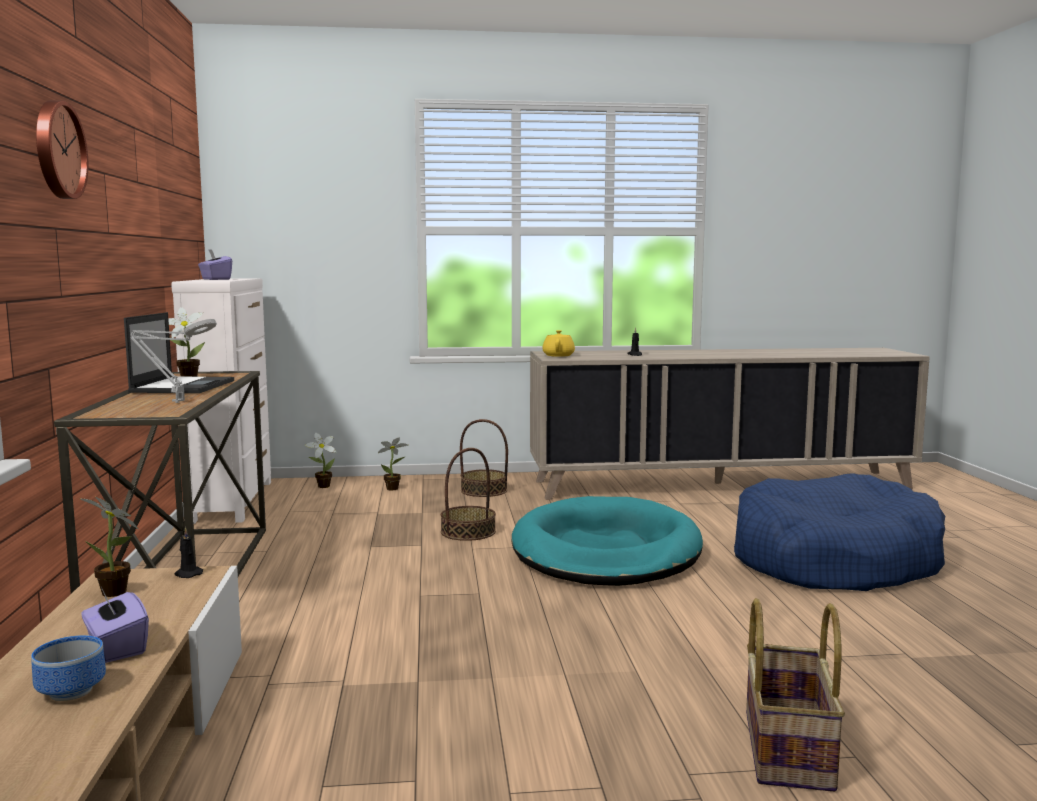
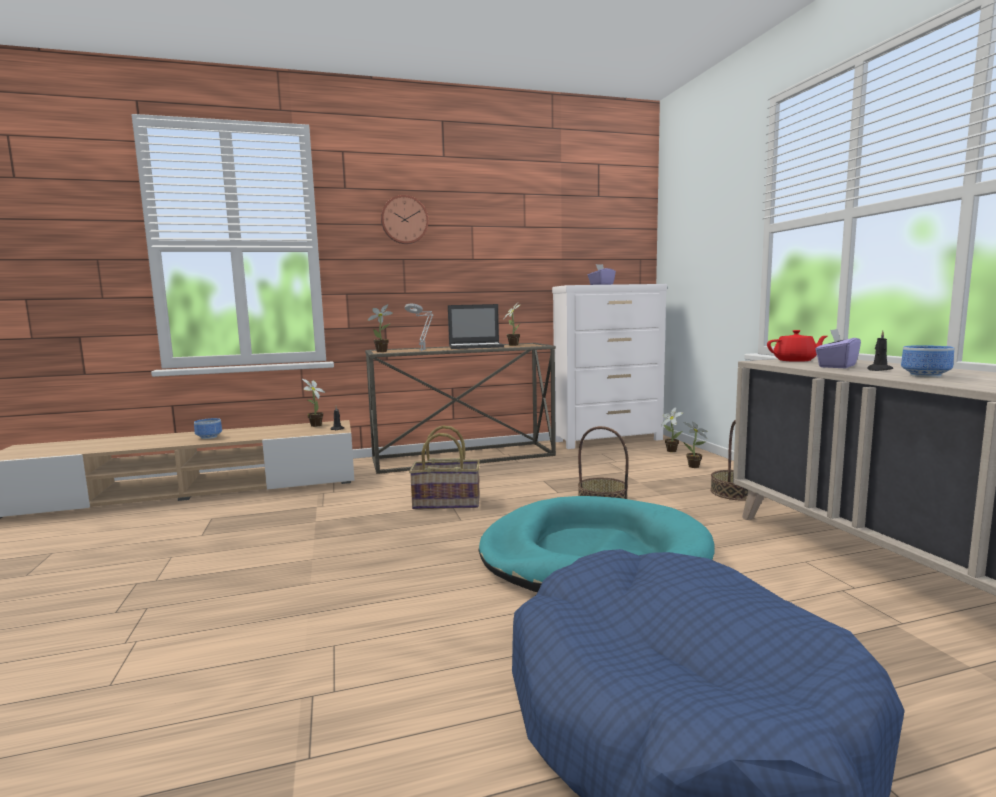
camera: 80 degrees right, 0 degrees up
(116, 648) = (248, 435): purple tissue box -> purple tissue box (836, 366)
(136, 414) = (383, 351): none -> potted plant
(558, 355) = (795, 360): yellow teapot -> red teapot
(671, 355) = (923, 376): none -> bowl
(785, 749) = (148, 648): basket -> basket (447, 502)

